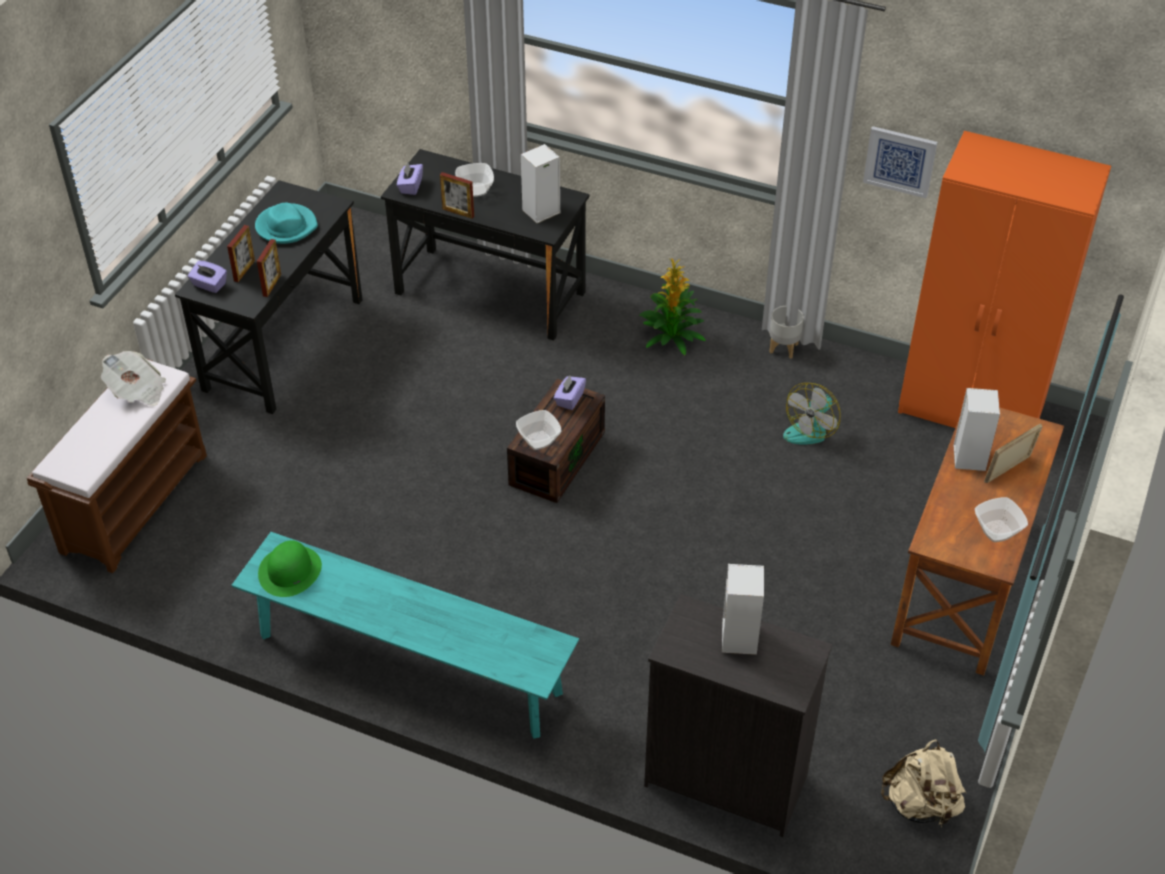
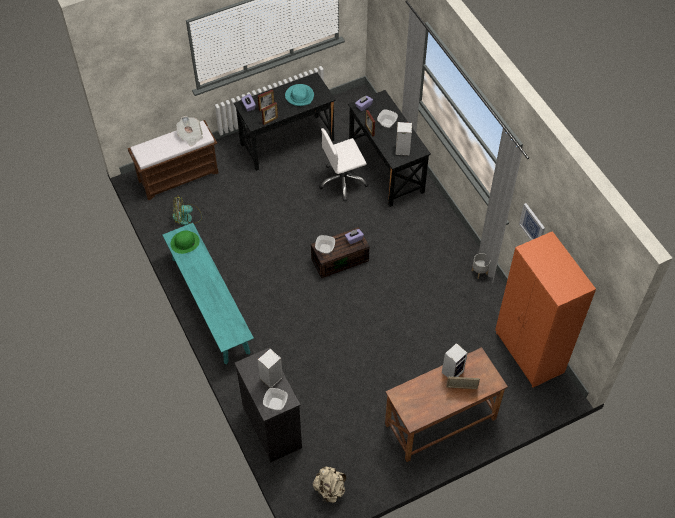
camera: 40 degrees right, 10 degrees up
(439, 347) = (343, 181): none -> white office chair
(671, 336) = (439, 235): potted plant -> none
(811, 428) = (452, 315): fan -> fan (187, 217)
(998, 531) = (428, 409): bowl -> bowl (276, 404)

